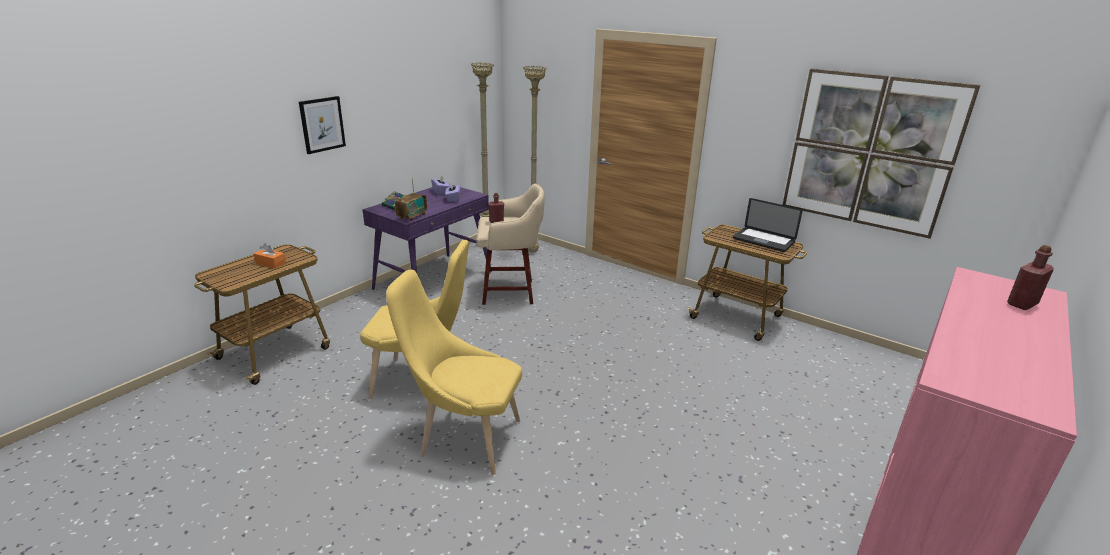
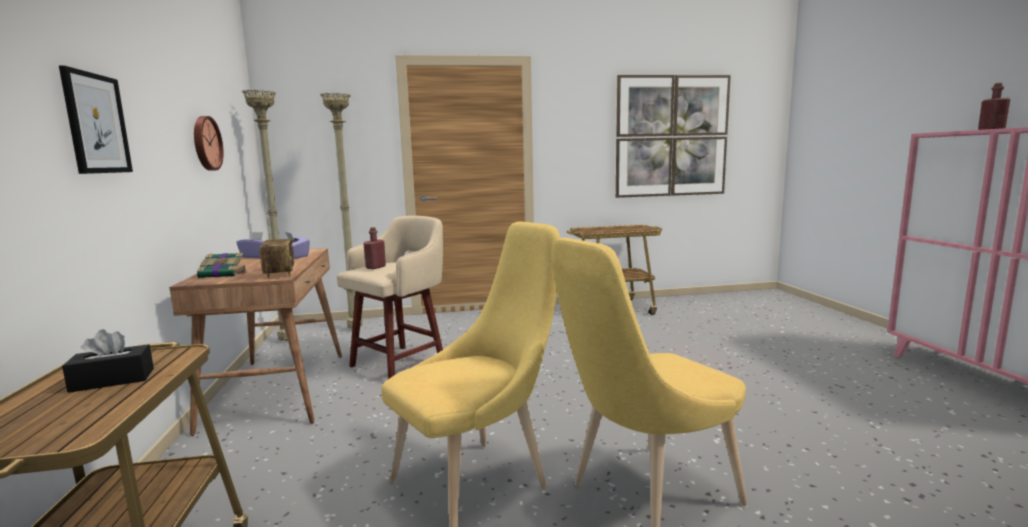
camera: 45 degrees left, 15 degrees down
(271, 263) = (112, 380): orange tissue box -> black tissue box
(426, 110) = (205, 143): none -> wall clock
(434, 280) = (277, 389): purple desk -> brown desk
(763, 240) = (620, 227): laptop -> none

